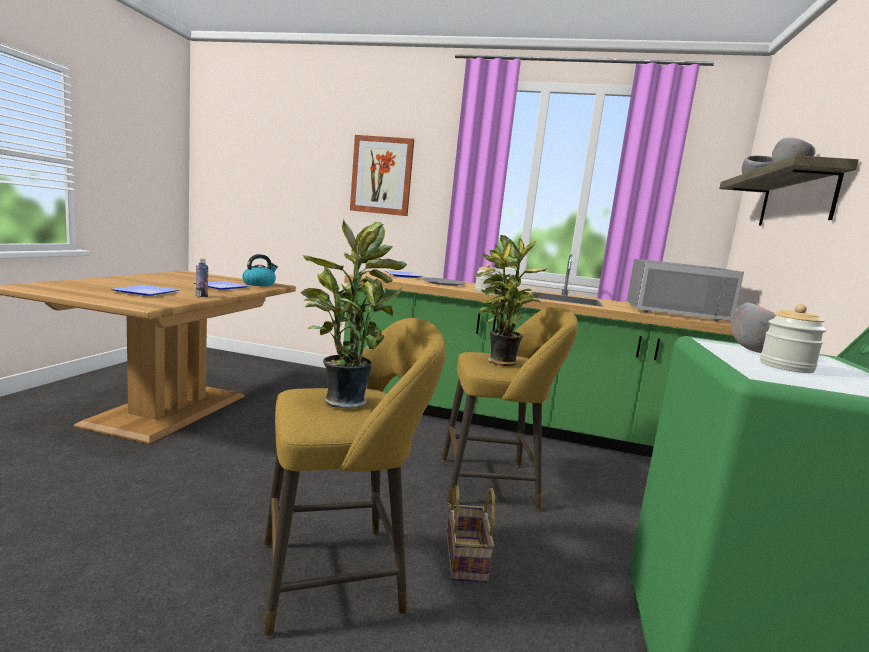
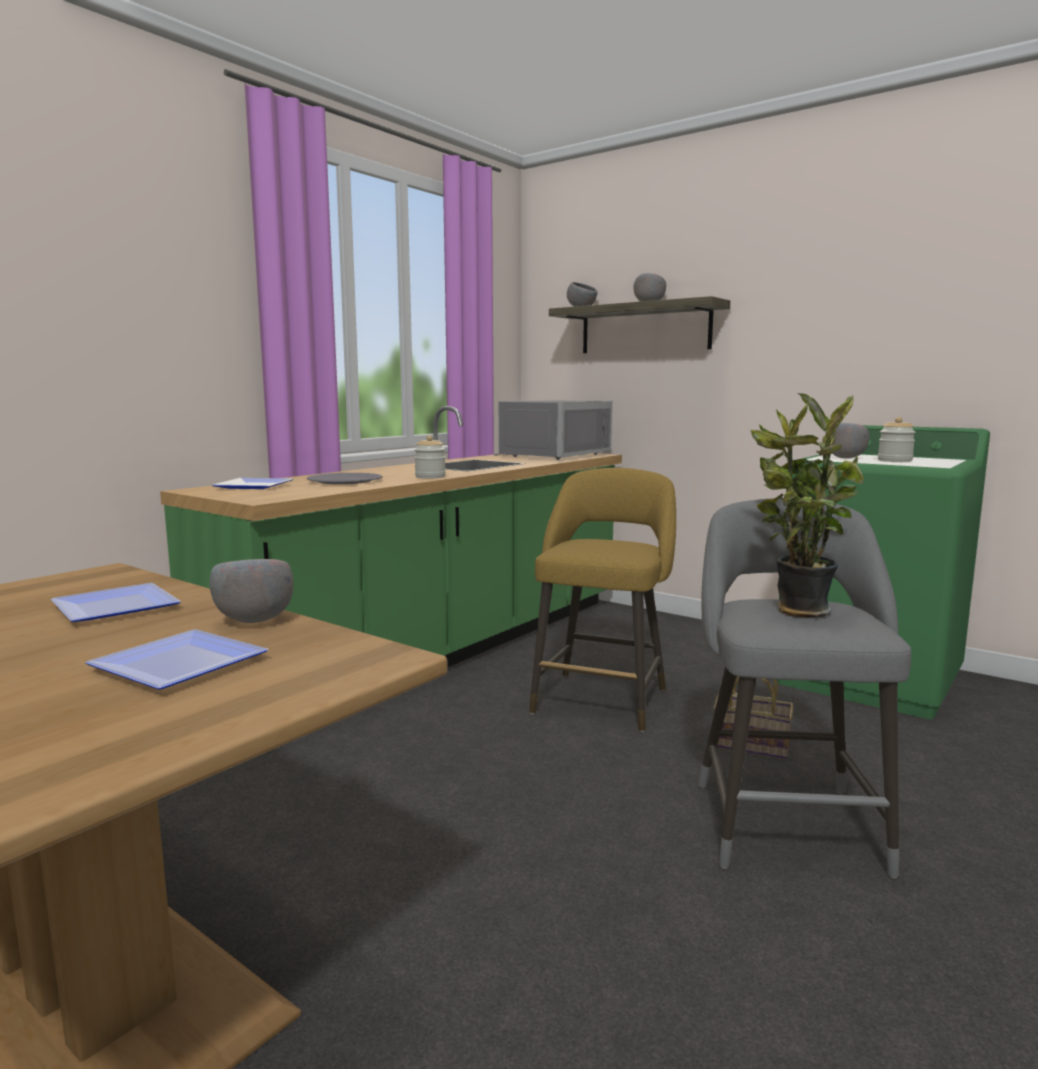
camera: 65 degrees left, 0 degrees up
(201, 296) = (254, 621): bottle -> grey bowl
(259, 284) = (82, 582): kettle -> none
(341, 575) = (784, 820): yellow stool -> grey stool
(382, 175) = (97, 290): picture -> none
(500, 362) = (616, 547): potted plant -> none

